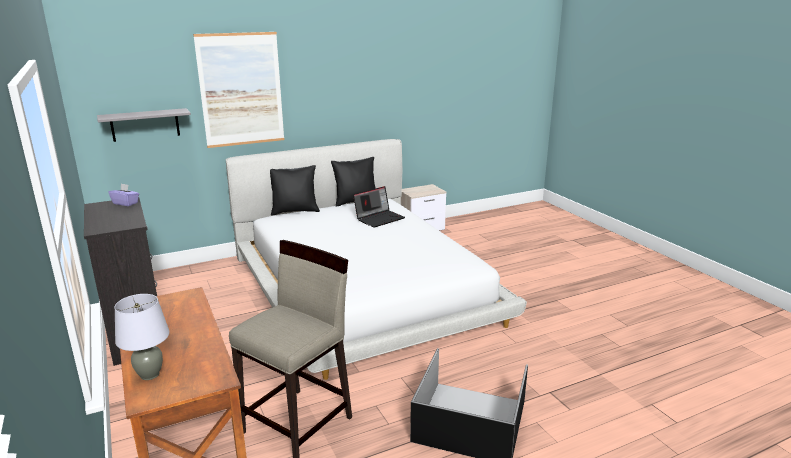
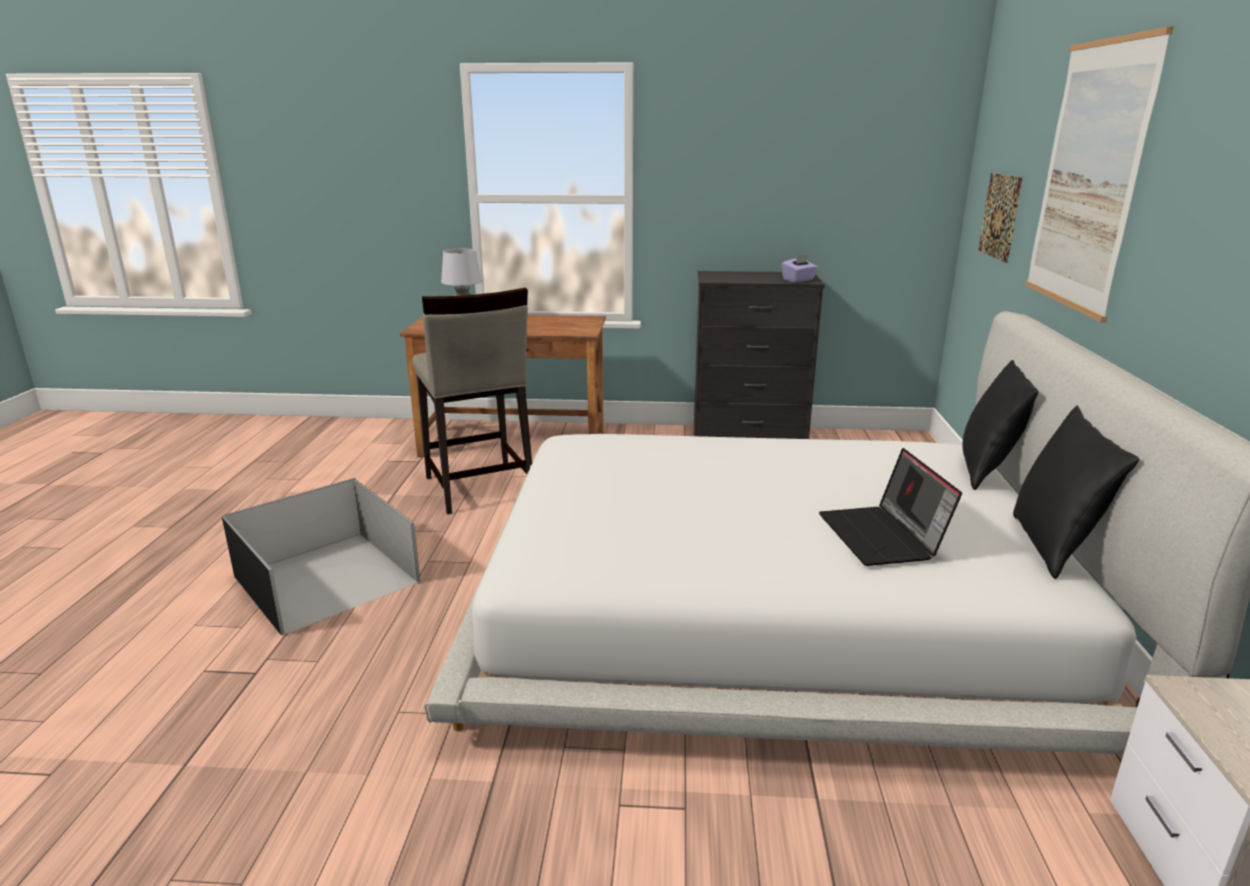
camera: 120 degrees right, 0 degrees up
(145, 125) = (1000, 216): grey shelf -> picture

